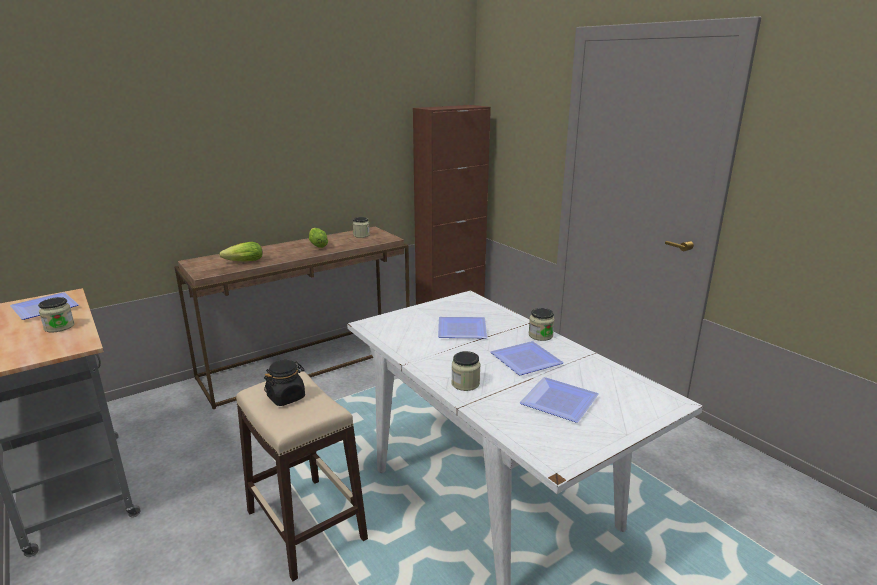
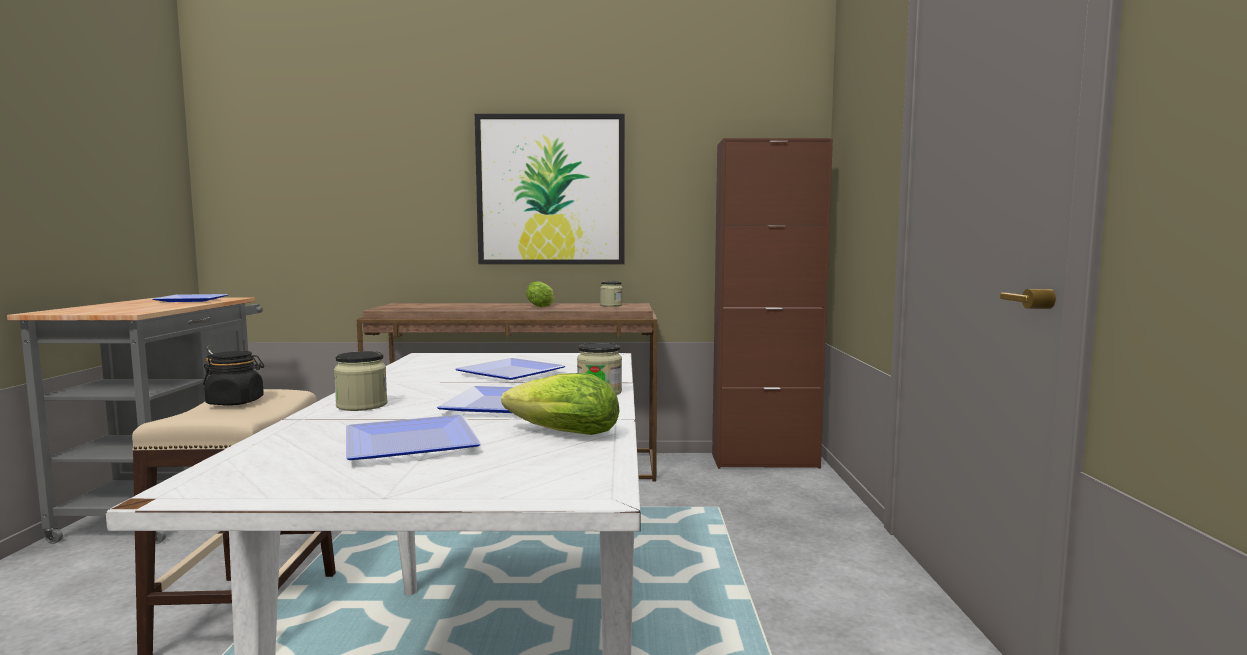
camera: 35 degrees right, 15 degrees down
(59, 327) = (160, 306): jar -> none
(242, 262) = (436, 307): lettuce -> lettuce (558, 433)
(299, 149) = (551, 190): none -> picture

